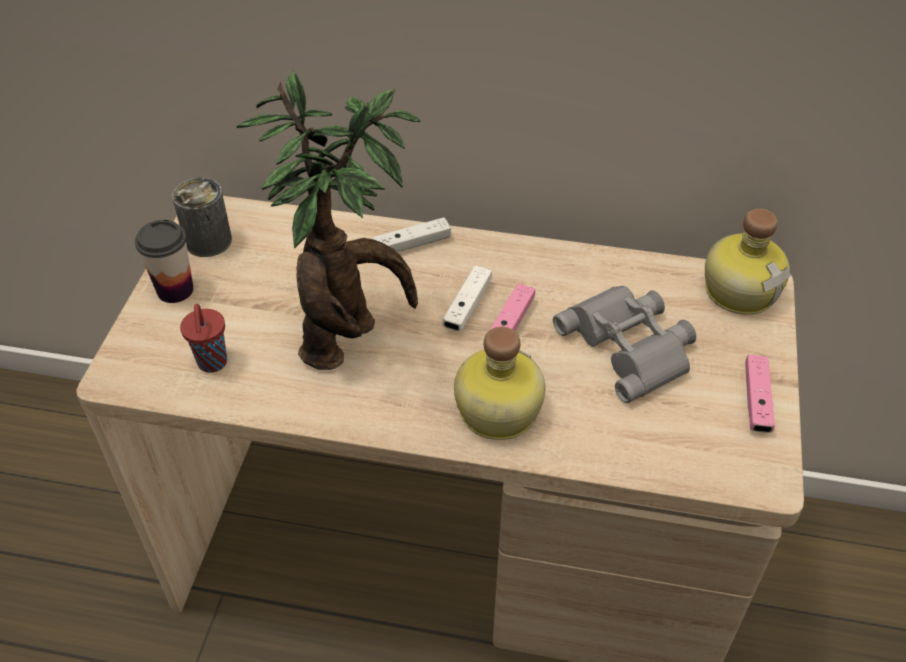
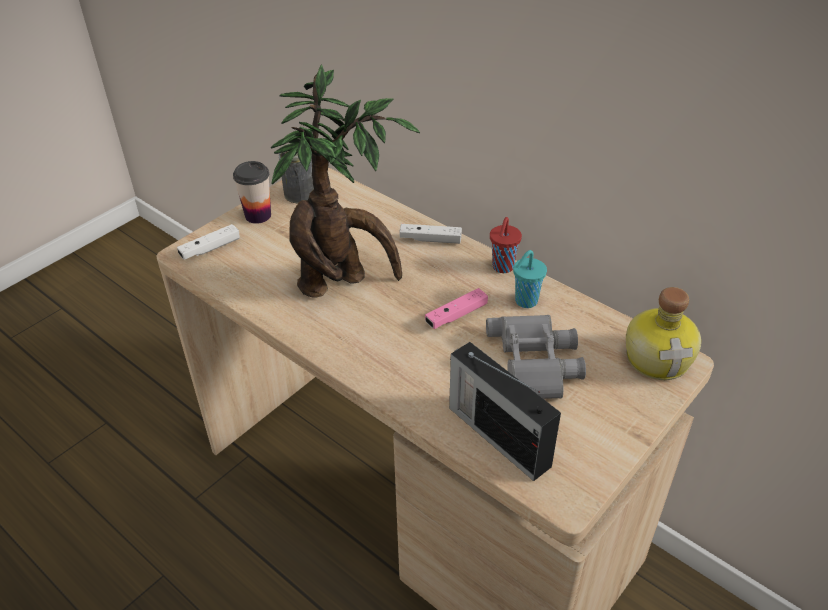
camera: 30 degrees right, 5 degrees down
(212, 363) = (244, 267): red cup -> red cup (502, 268)
(467, 306) = (436, 292): white game controller -> white game controller (210, 248)
(495, 411) = (399, 367): bottle -> none
(569, 280) = (525, 302): none -> turquoise cup
(652, 442) = (497, 434): none -> radio
(756, 400) = (605, 441): pink game controller -> none

